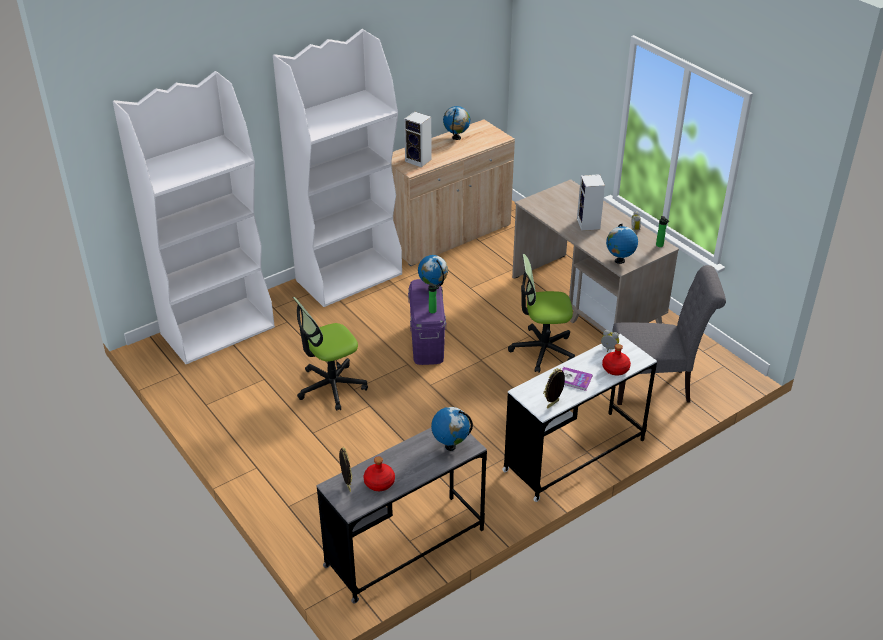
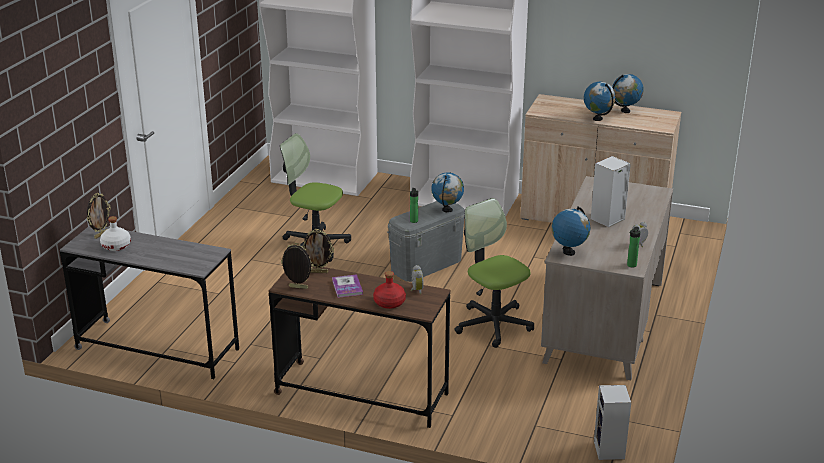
camera: 55 degrees right, 10 degrees down
(379, 482) = (116, 246): red bottle -> white bottle
(419, 160) = (559, 109): speaker -> speaker (610, 451)
(426, 342) = (426, 265): purple storage box -> grey storage box
(450, 446) = (190, 260): globe -> globe (597, 119)
(537, 384) = (318, 272): none -> picture frame
(574, 455) = (361, 394): white desk -> brown desk
(655, 386) = (523, 408): grey chair -> none

